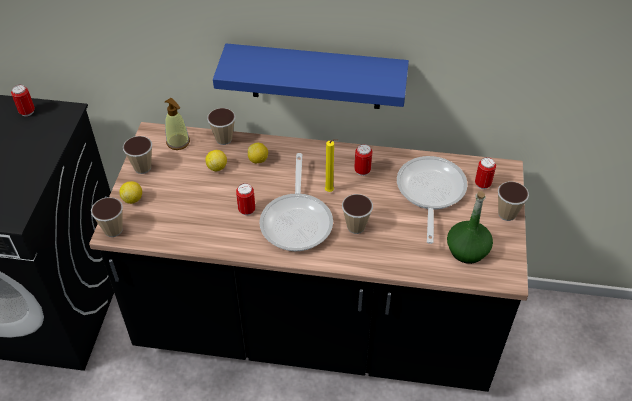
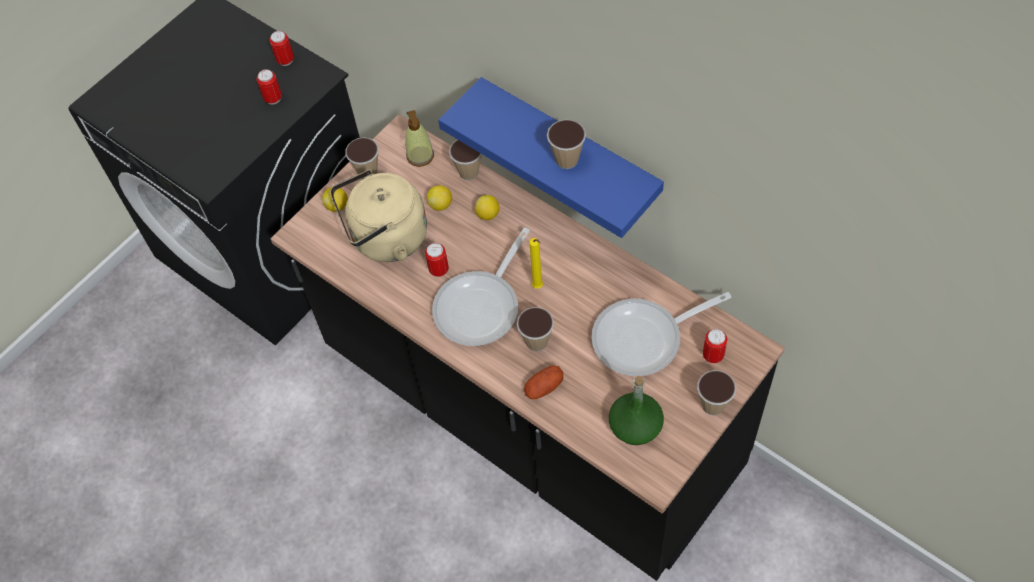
camera: 35 degrees right, 10 degrees up
(113, 230) = (299, 233): cup -> cup (567, 160)
(189, 206) = (385, 239): none -> beige kettle
(362, 171) = (590, 277): can -> can (273, 98)
(384, 254) = (544, 387): none -> potato
(429, 193) = (644, 339): frying pan -> frying pan turned 150 degrees counterclockwise

